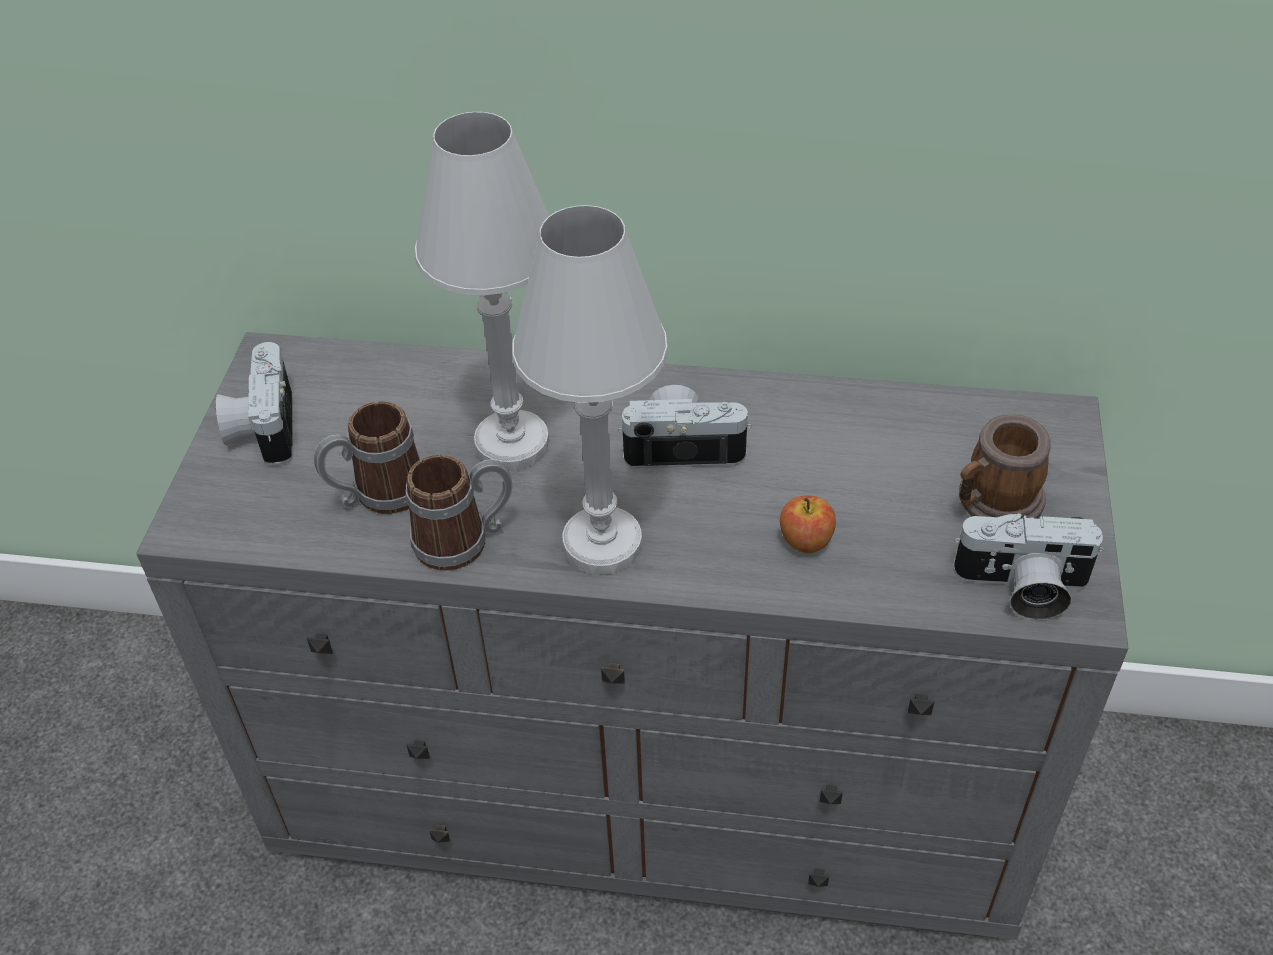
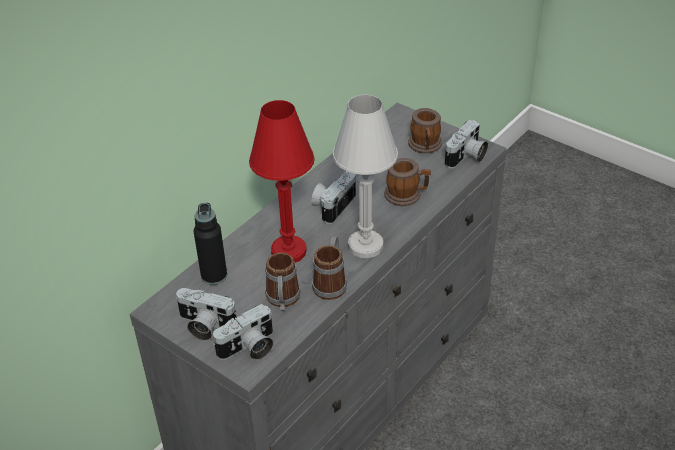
camera: 60 degrees left, 5 degrees down
(236, 506) = (249, 348): none -> camera
(388, 381) = (214, 276): none -> black bottle
(512, 444) = (289, 251): white table lamp -> red table lamp
(805, 541) = (406, 195): apple -> mug

